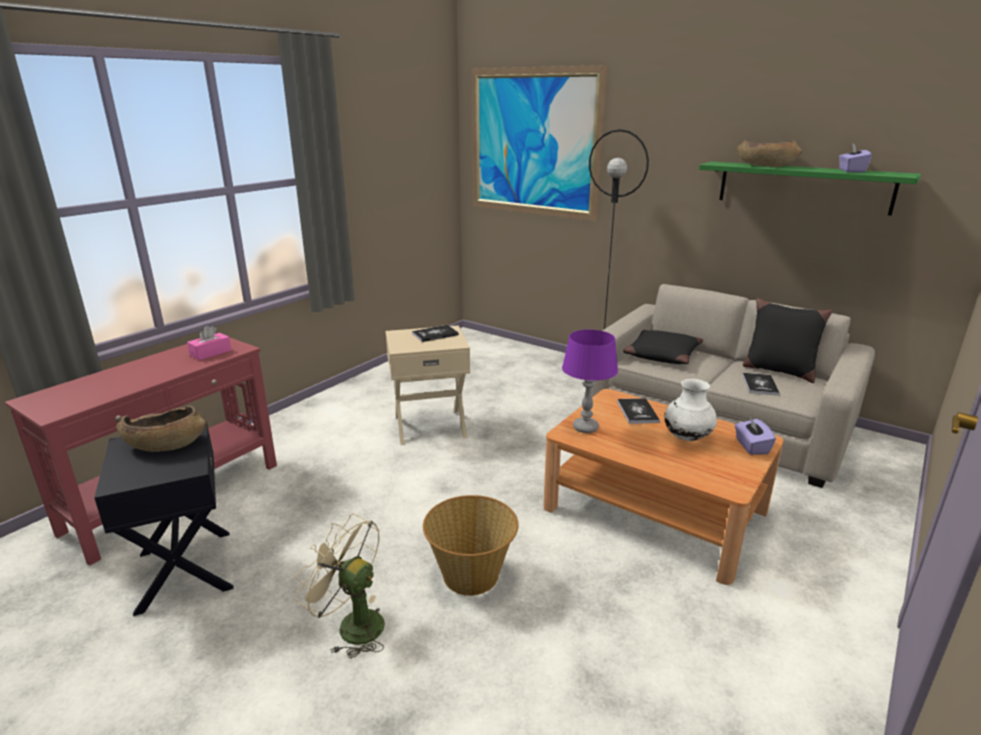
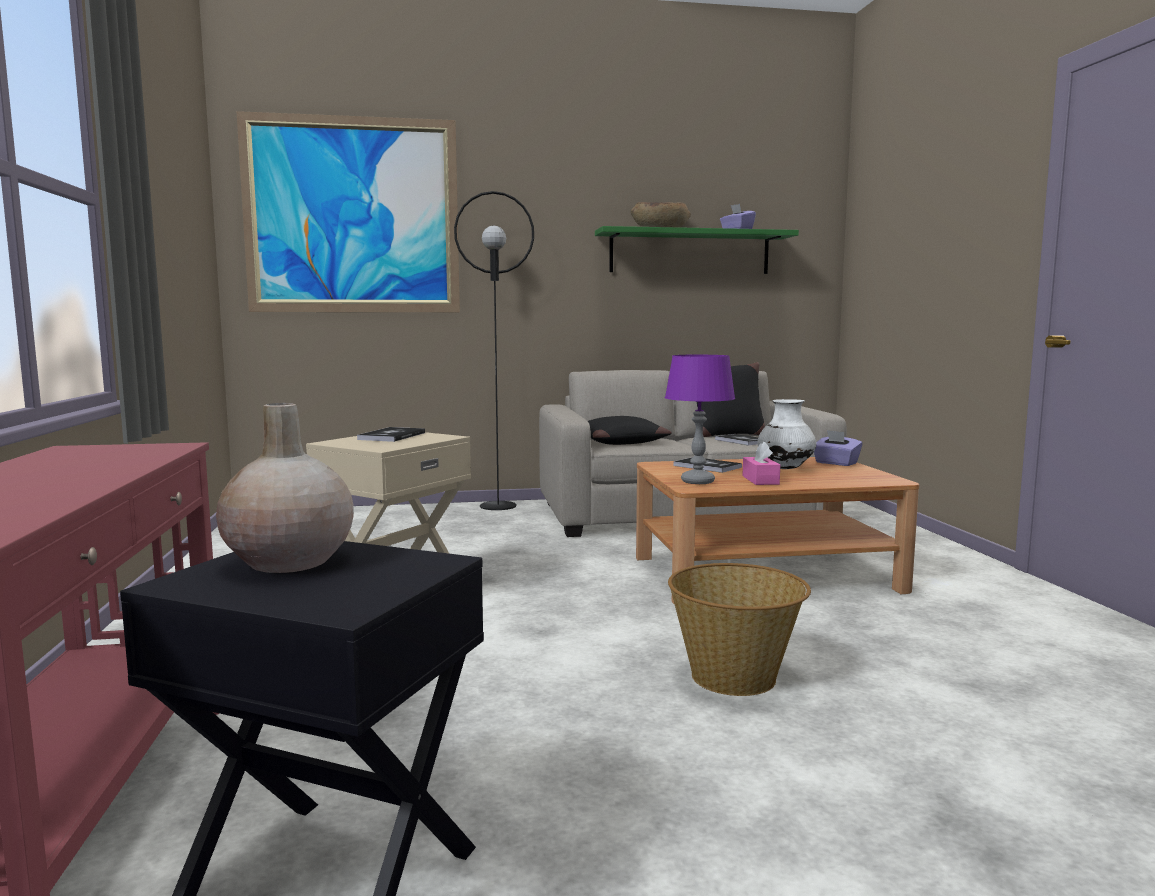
camera: 45 degrees left, 15 degrees down
(165, 444) = (289, 562): brown bowl -> beige vase
(211, 353) = (121, 455): pink tissue box -> pink tissue box (760, 480)
(352, 624) = (719, 777): beige fan -> none

